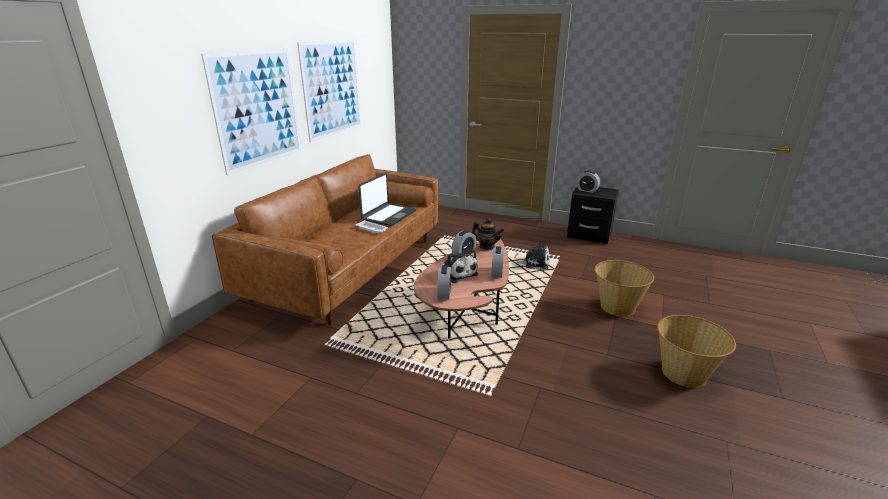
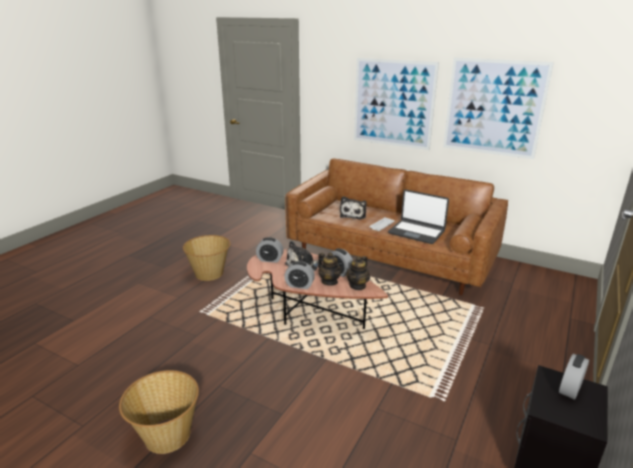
camera: 95 degrees right, 0 degrees up
(484, 259) = (329, 281): none -> teapot
(534, 263) = (417, 372): plush toy -> plush toy (353, 215)
(617, 306) = (302, 423): basket -> basket (209, 273)

